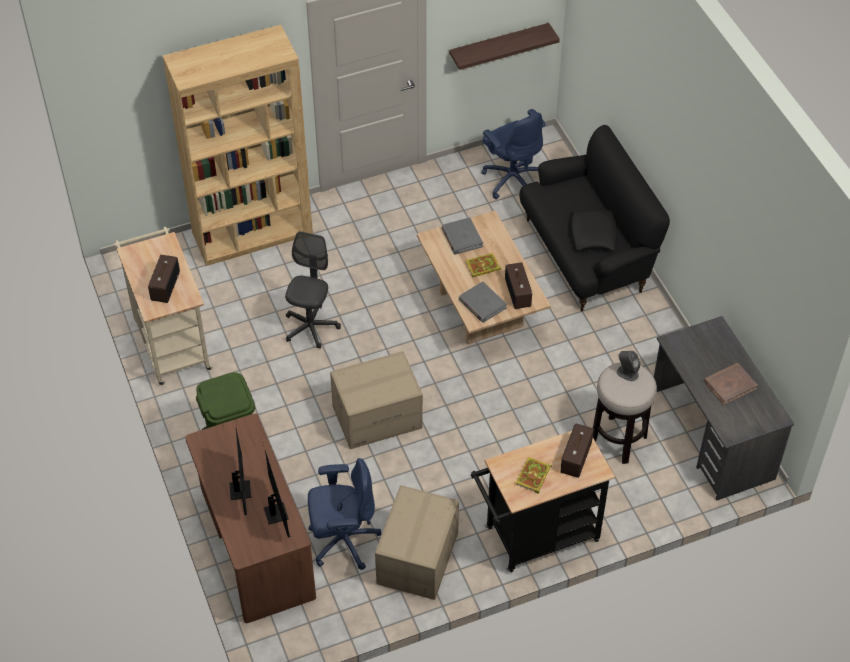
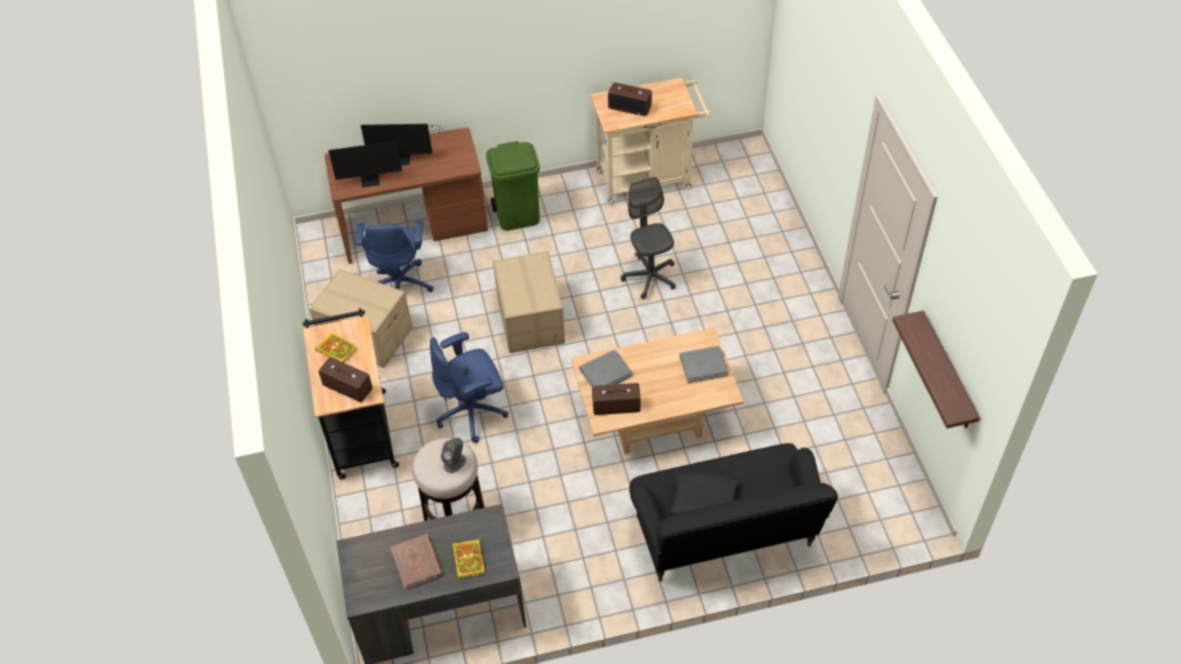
camera: 100 degrees right, 0 degrees up
(253, 234) = (779, 240): brown bookcase -> none
(311, 327) = (650, 277): grey office chair -> grey office chair turned 135 degrees counterclockwise
(482, 267) = (658, 379): book -> book (468, 559)
(512, 179) = (853, 475): blue office chair -> blue office chair (472, 412)

